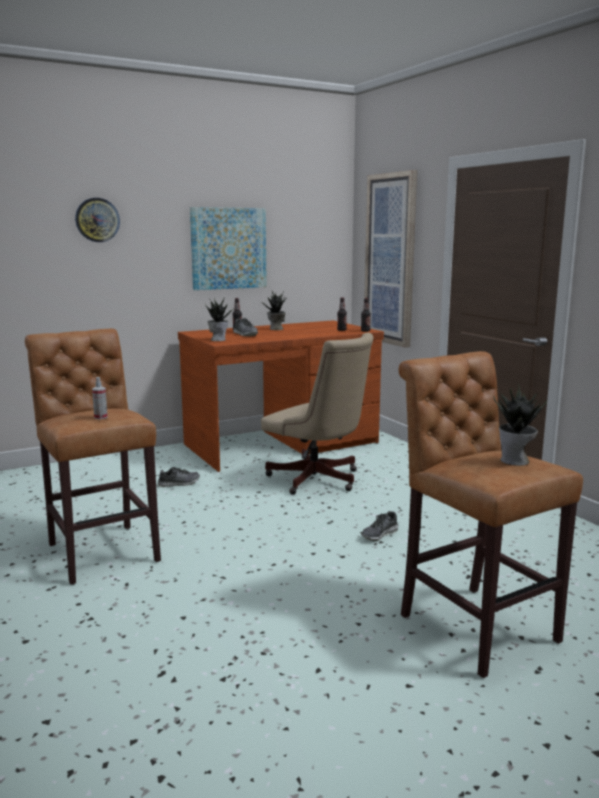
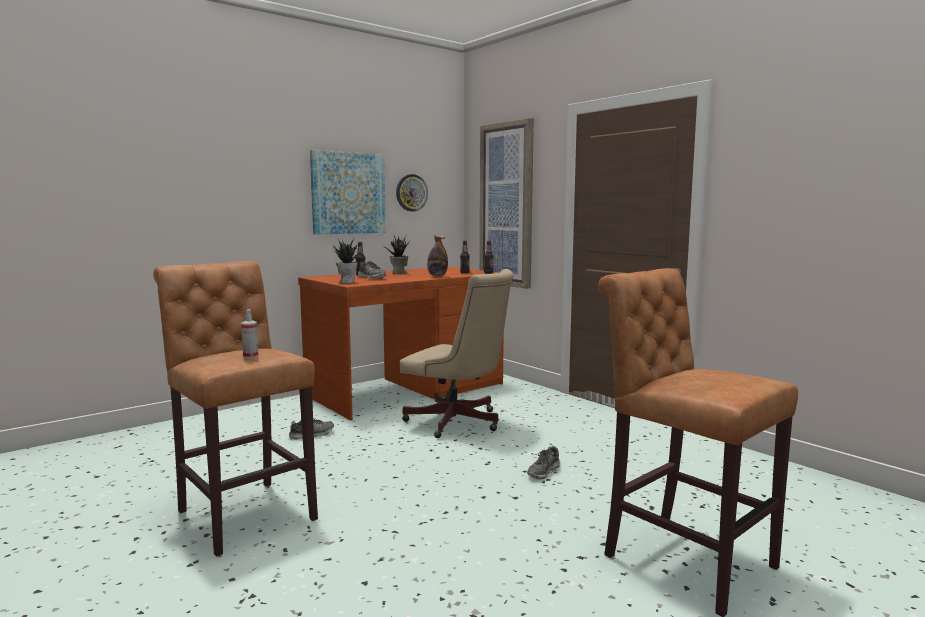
camera: 10 degrees left, 5 degrees down
(97, 220) = (214, 159): wall clock -> wall clock (411, 193)
(310, 334) = (437, 276): none -> bottle
(515, 461) = (730, 376): potted plant -> none

